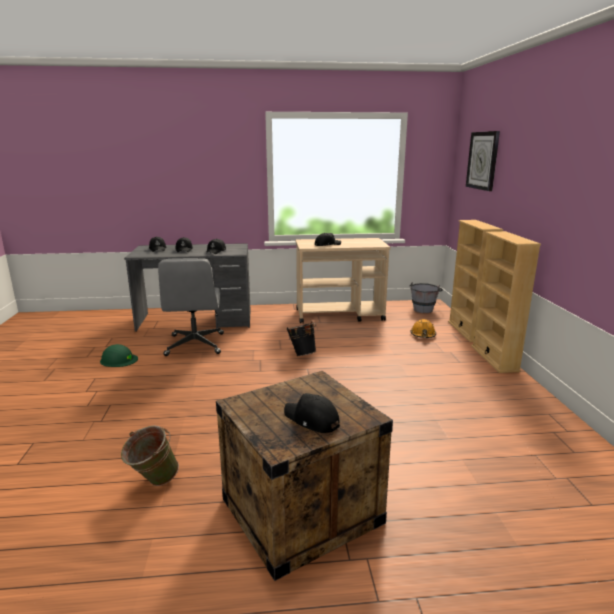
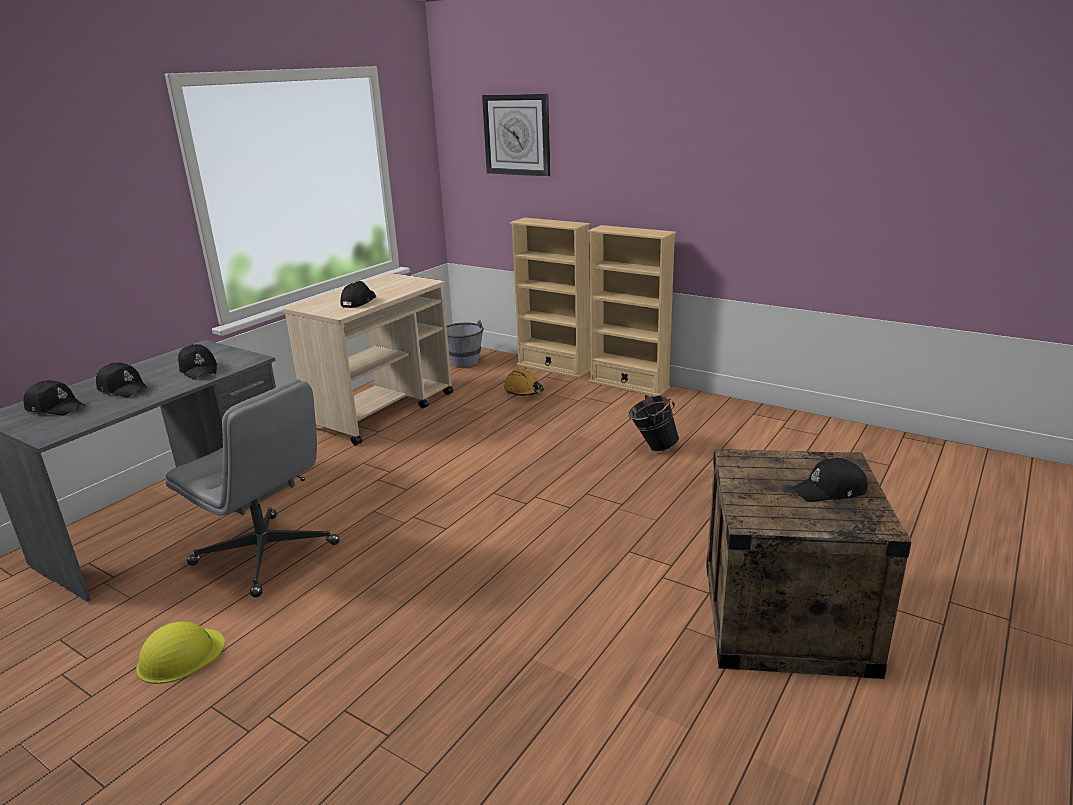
camera: 50 degrees left, 5 degrees up
(118, 360) = (180, 655): green hard hat -> yellow hard hat
(152, 482) = (628, 721): green bucket -> none
(302, 354) = (448, 480): black bucket -> black bucket (652, 448)

